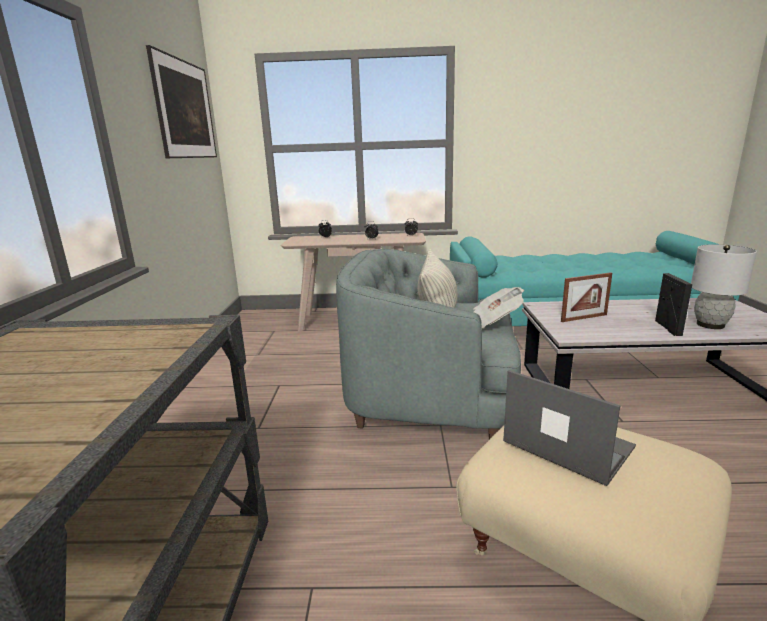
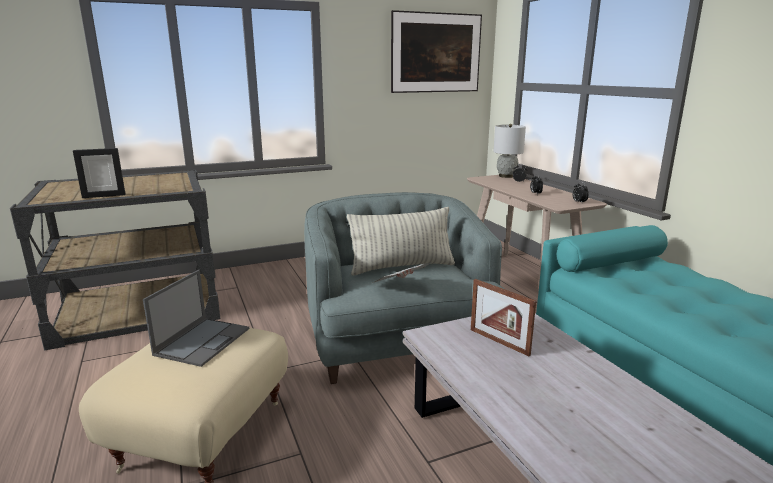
camera: 65 degrees right, 0 degrees up
(667, 328) = (516, 399): picture frame -> picture frame (104, 196)
(710, 325) = (571, 439): white table lamp -> white table lamp (506, 176)

